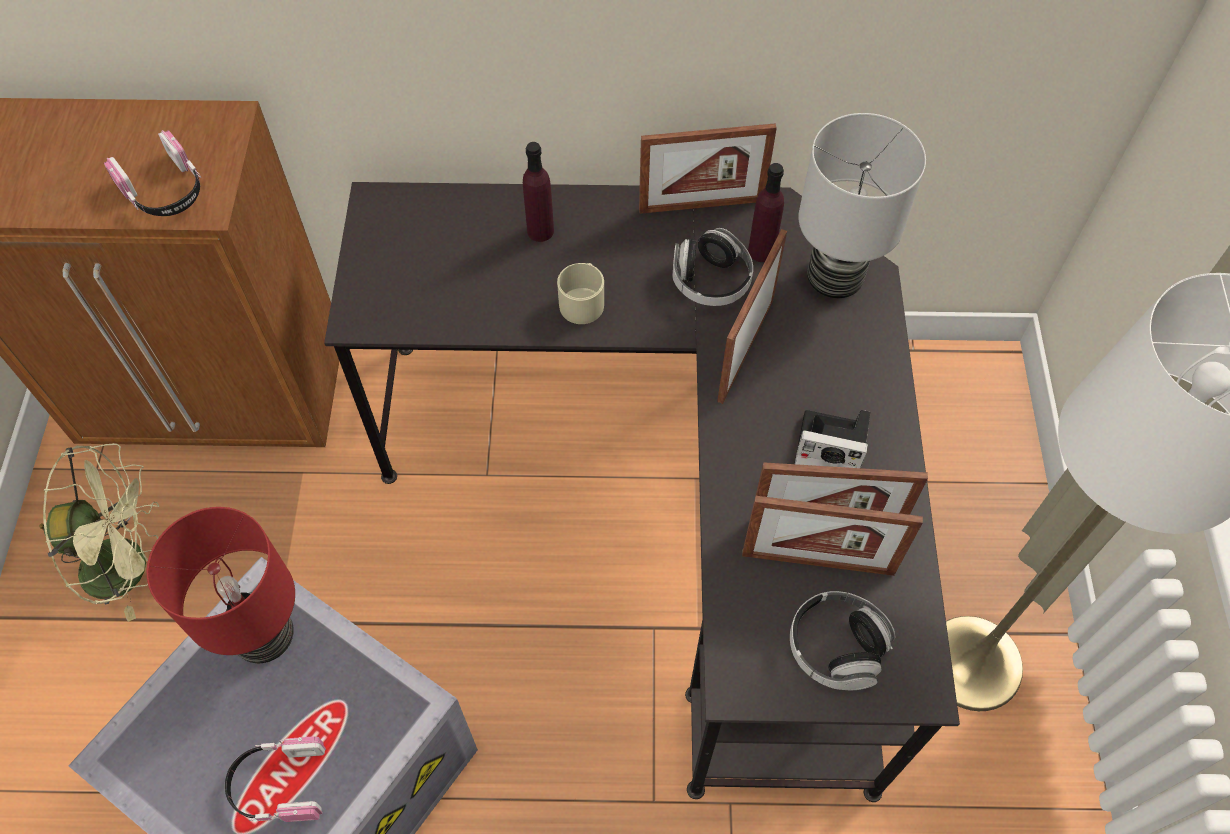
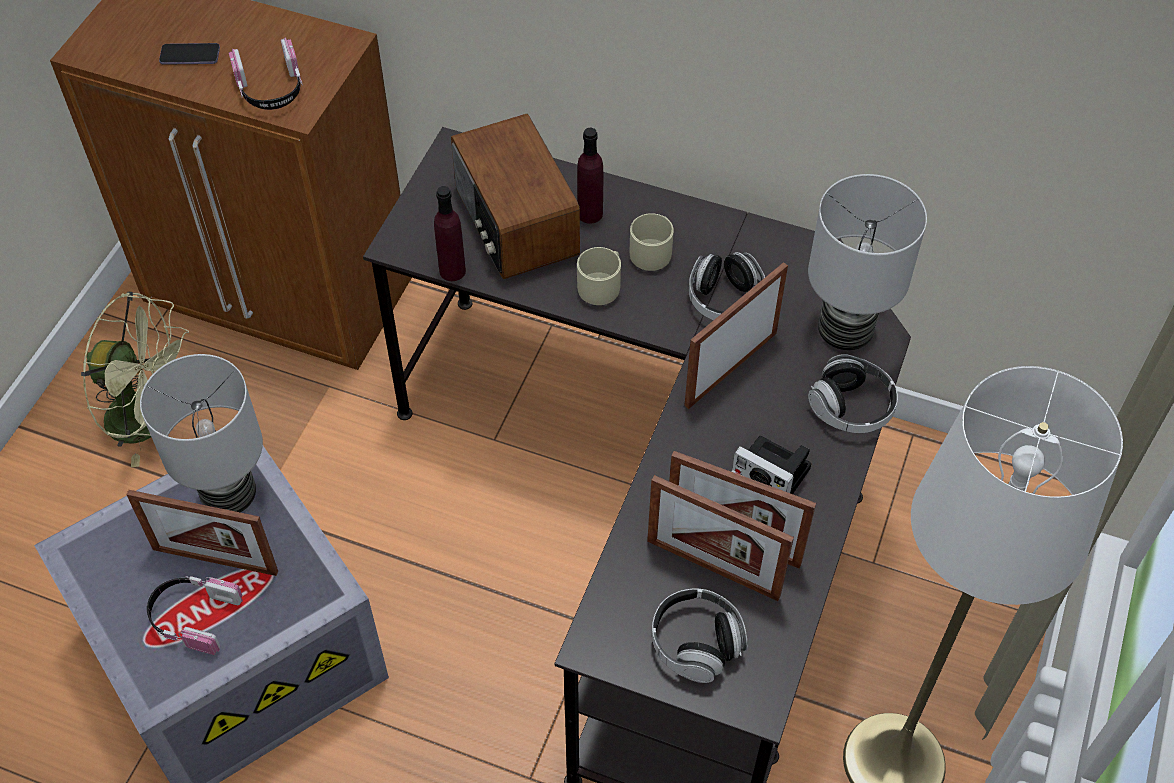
camera: 20 degrees right, 5 degrees down
(57, 178) = (190, 55): none -> phone
(263, 634) = (228, 492): red table lamp -> grey table lamp
(468, 262) = (514, 223): none -> radio
(618, 251) = (653, 250): none -> beige mug
(701, 205) = (748, 231): picture frame -> picture frame (215, 560)
(761, 251) = (785, 287): purple bottle -> purple bottle (452, 271)
(875, 354) = (851, 407): none -> headphones

